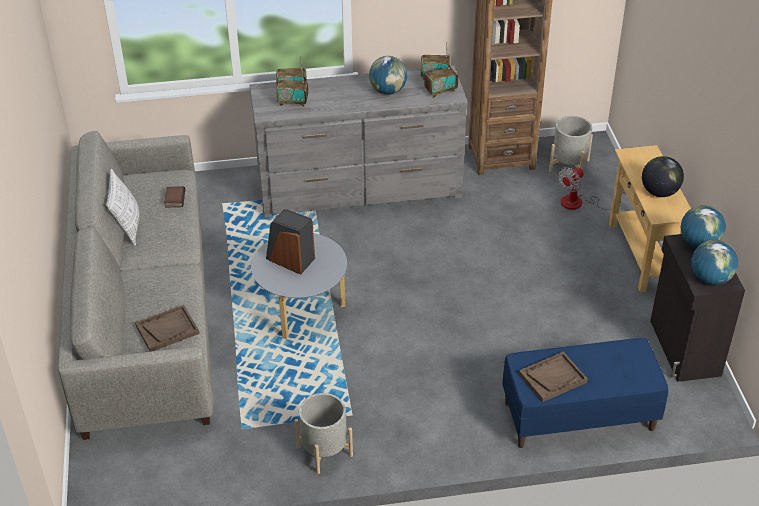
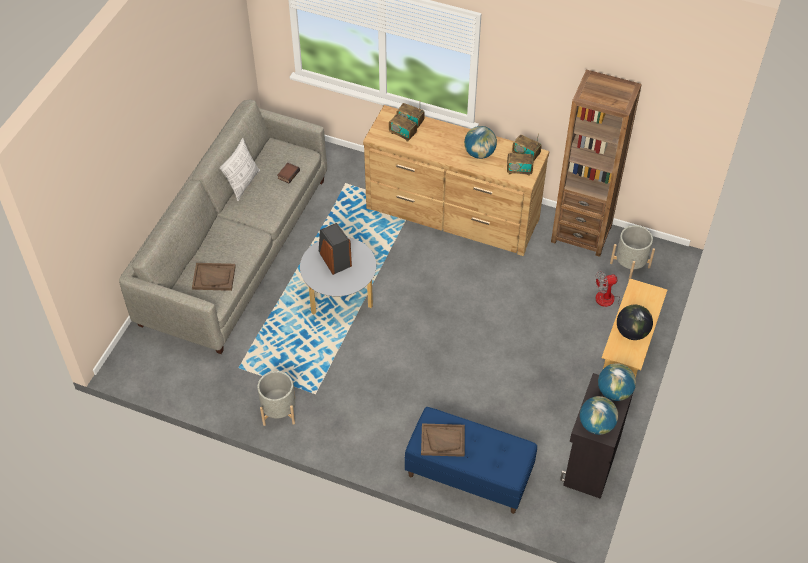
camera: 30 degrees right, 10 degrees up
(360, 189) = (452, 214): grey dresser -> brown dresser

